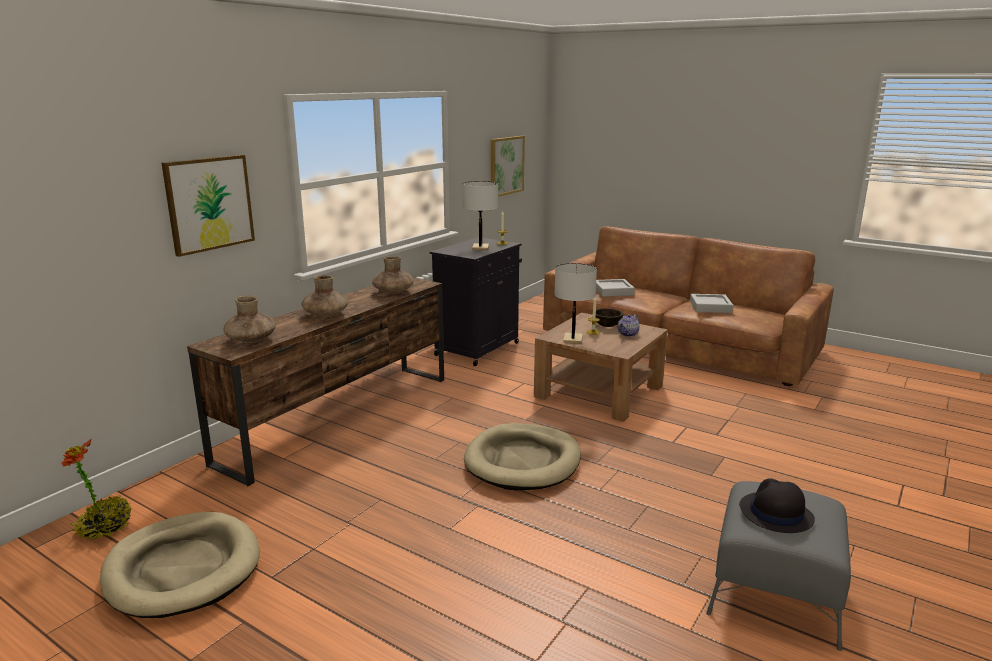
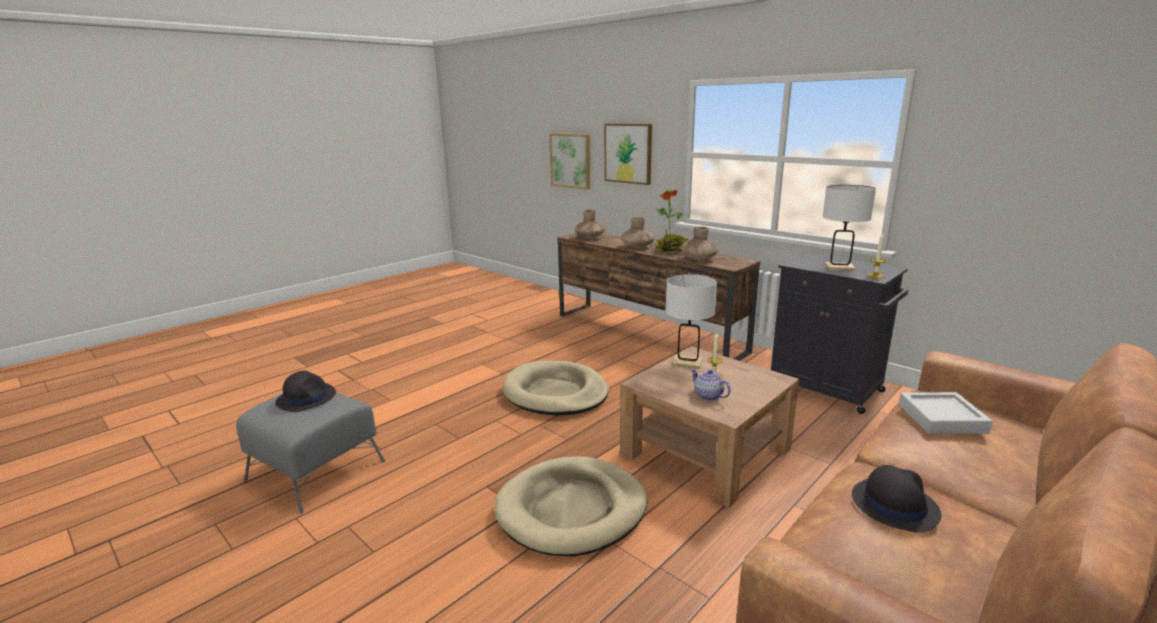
camera: 100 degrees right, 0 degrees up
(104, 528) = (535, 295): potted plant -> potted plant (671, 251)
(183, 569) = (491, 310): beige dog bed -> beige dog bed (572, 510)
(506, 165) = (1071, 192): picture -> picture (570, 160)
(607, 325) = (743, 388): brown bowl -> none
(710, 307) = (894, 504): grey tray -> black hat

